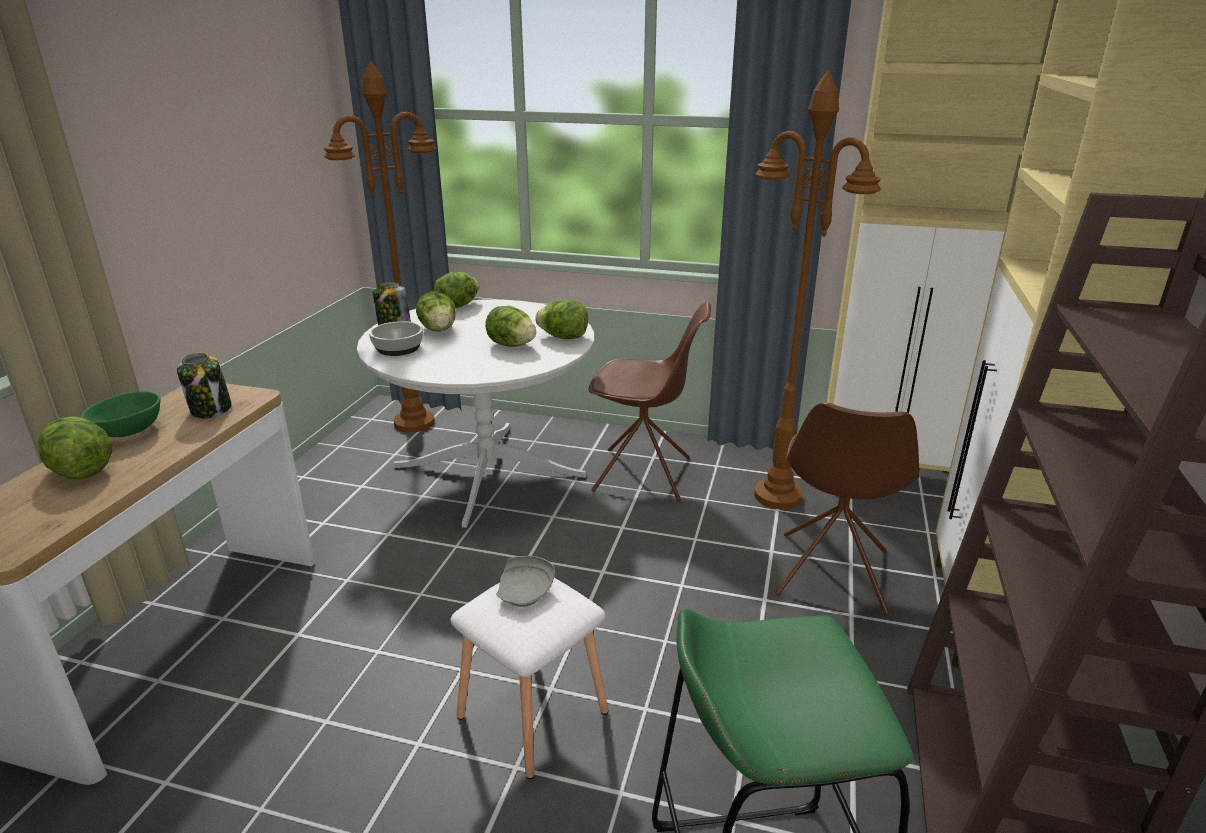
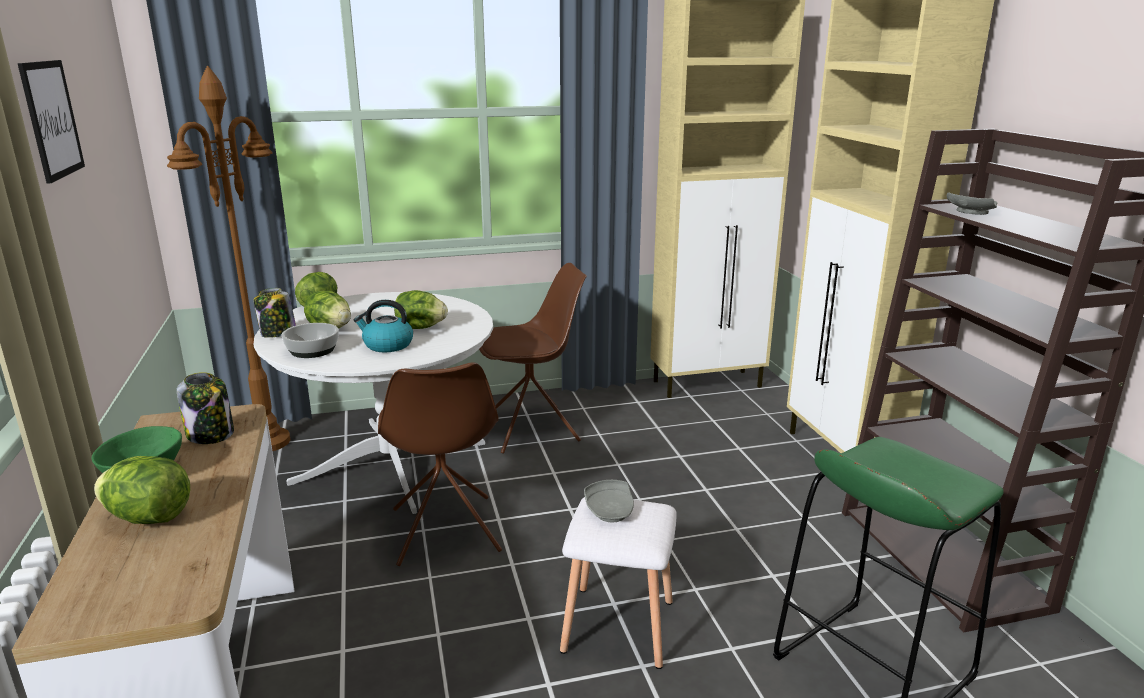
camera: 30 degrees left, 5 degrees down
(174, 108) = (52, 119): none -> picture
(461, 357) = (387, 345): none -> kettle
(564, 337) = (458, 313): lettuce -> none
(777, 496) = (648, 417): brown floor lamp -> none
(831, 574) = (733, 458): brown chair -> brown chair (445, 531)
(1110, 330) = (970, 212): none -> grey plate

